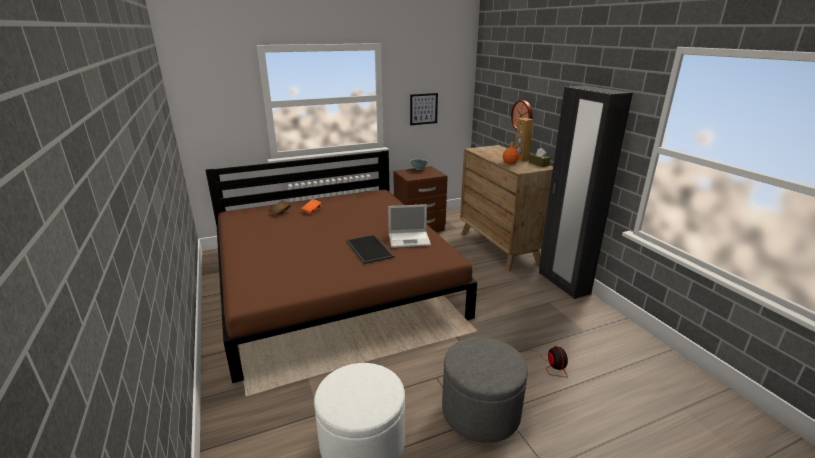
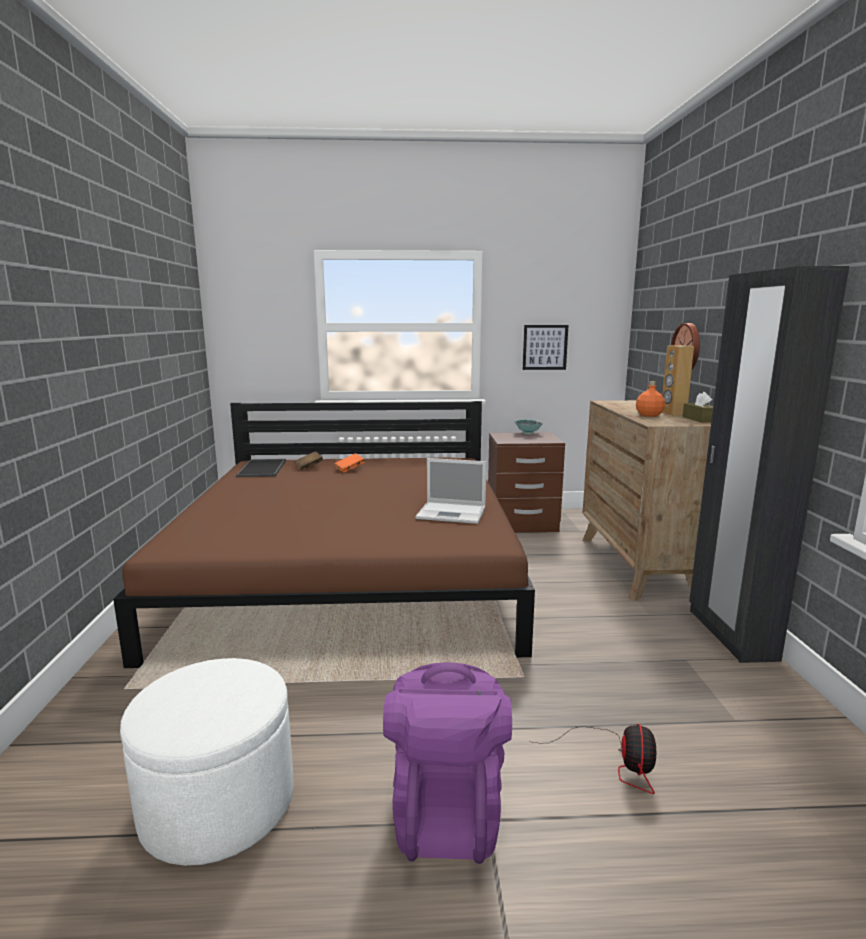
camera: 20 degrees right, 10 degrees down
(370, 249) = (384, 516): tray -> tray (263, 468)
(480, 411) = (447, 809): grey ottoman -> purple backpack

